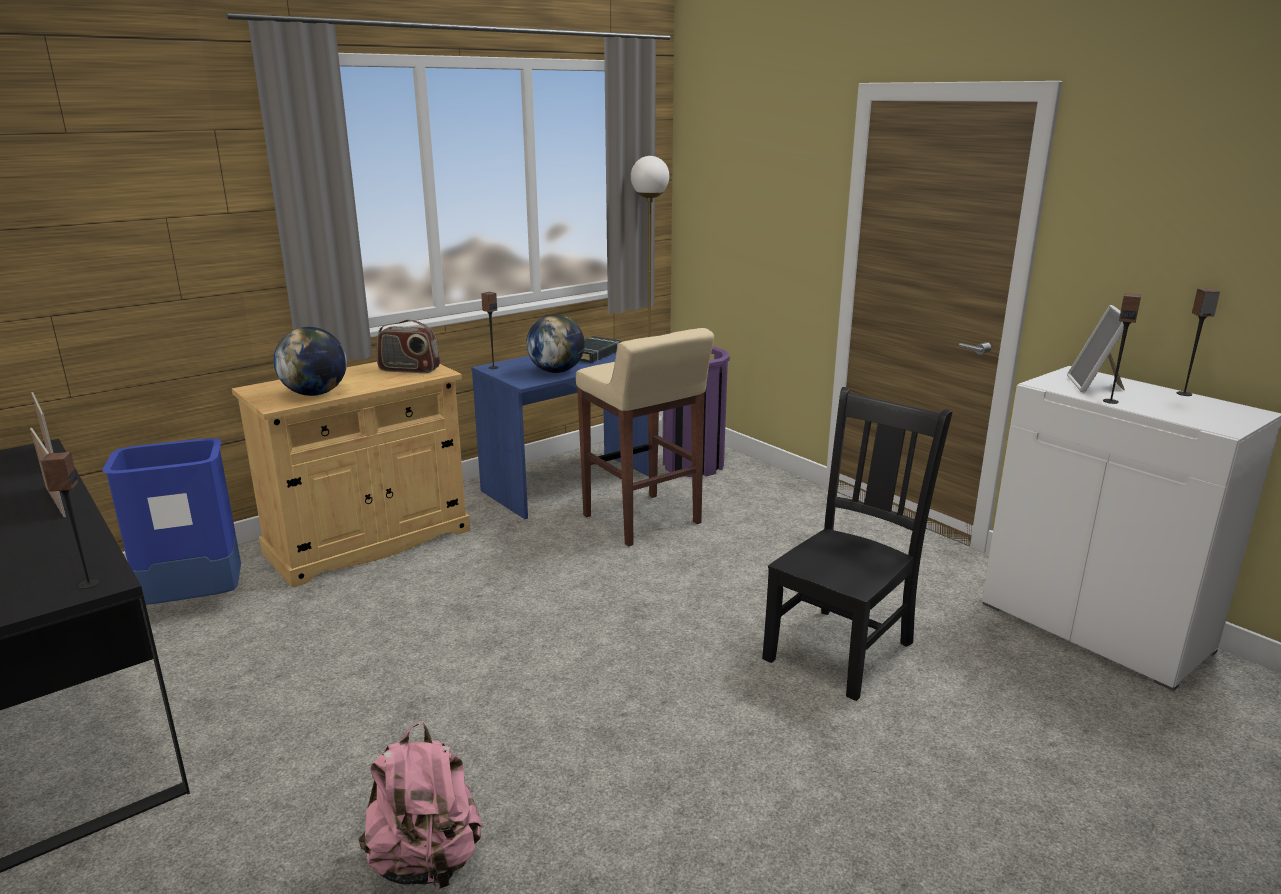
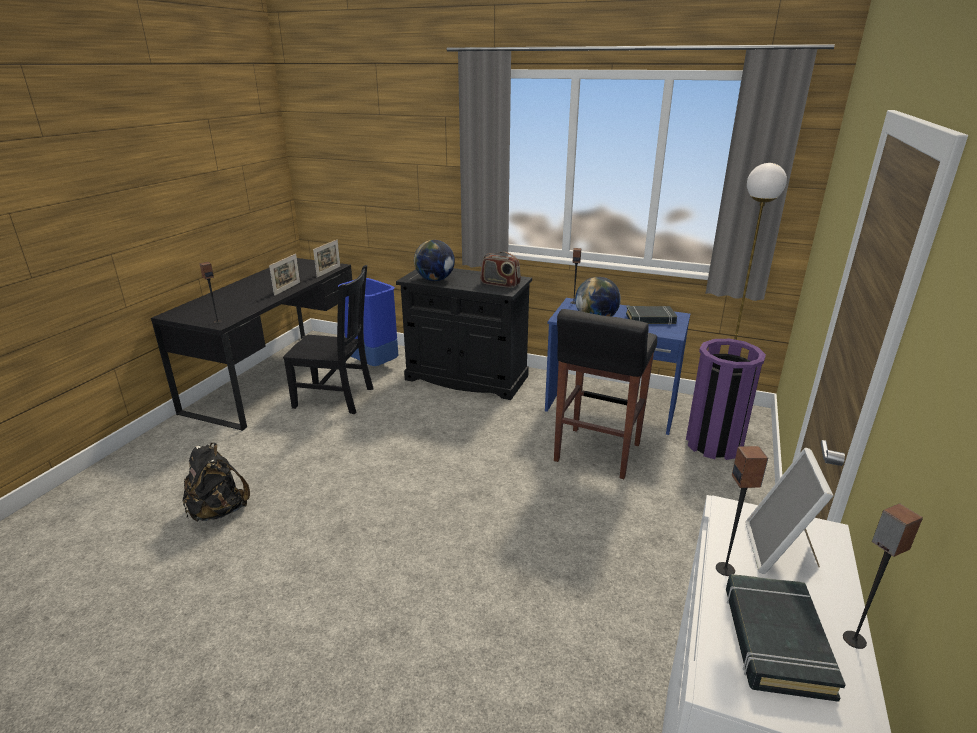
camera: 60 degrees right, 5 degrees up
(369, 541) = (466, 378): beige cabinet -> black cabinet
(409, 370) = (500, 284): radio -> radio turned 45 degrees counterclockwise
(426, 862) = (218, 511): pink backpack -> black backpack
(642, 520) = (596, 453): beige stool -> black stool
(842, 648) = (510, 609): black chair -> black chair (336, 398)
(1094, 385) = (780, 551): picture frame -> picture frame turned 60 degrees counterclockwise
(1184, 408) = (775, 640): none -> black book

